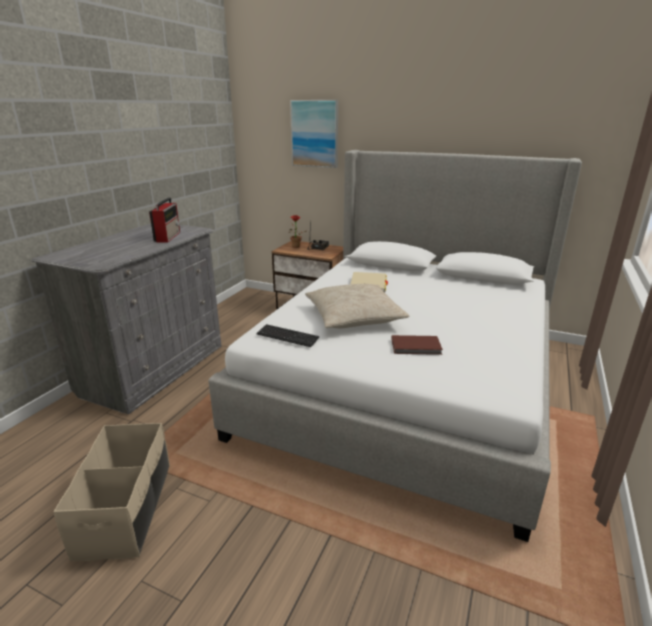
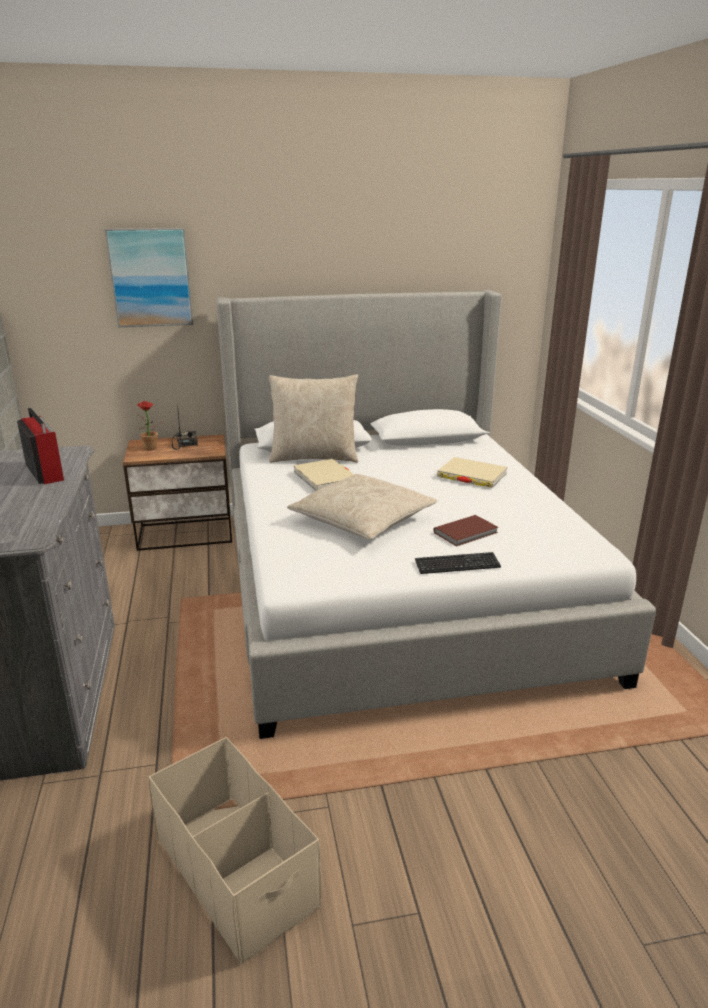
camera: 35 degrees left, 0 degrees up
(287, 337) = (327, 565): keyboard -> keyboard (457, 565)
(381, 271) = (314, 457): none -> beige pillow
(481, 310) = (471, 476): none -> beige book

